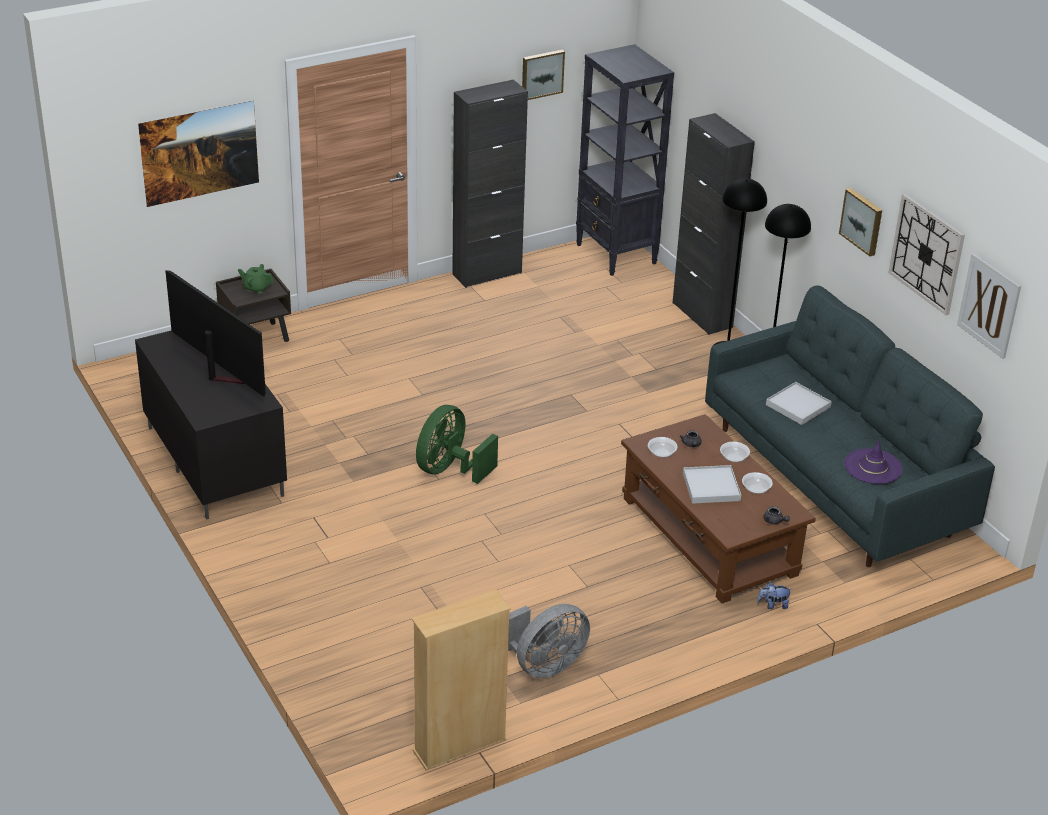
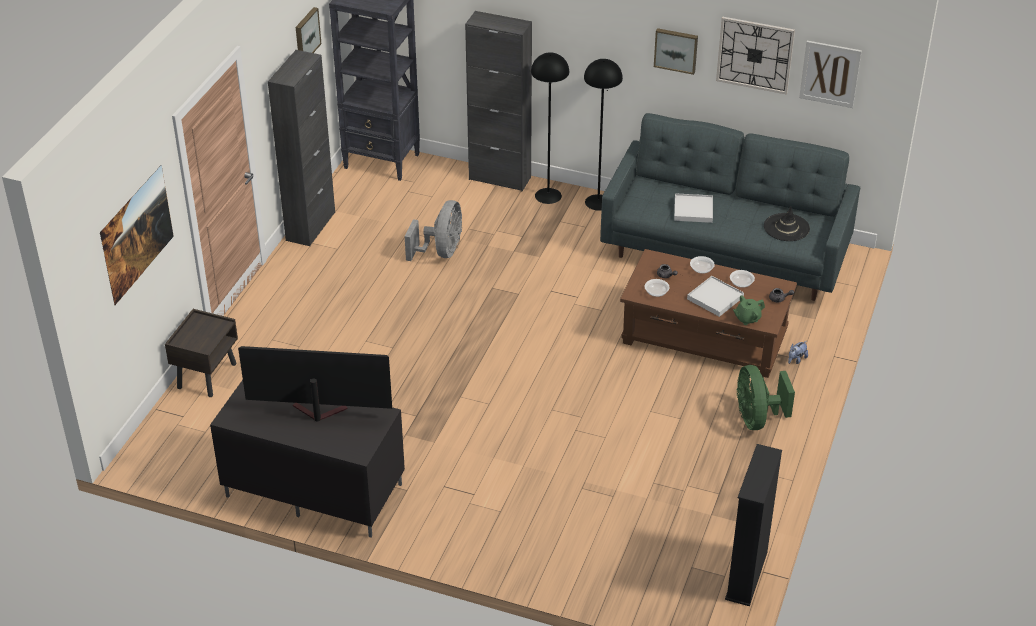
camera: 40 degrees left, 5 degrees up
(256, 288) = (203, 331): green teapot -> green teapot (747, 318)
(450, 470) = (487, 392): green fan -> green fan (757, 418)
(460, 746) = (746, 576): beige bookcase -> black bookcase
(543, 666) = (724, 489): grey fan -> grey fan (441, 252)
(873, 467) = (786, 227): purple hat -> black hat

